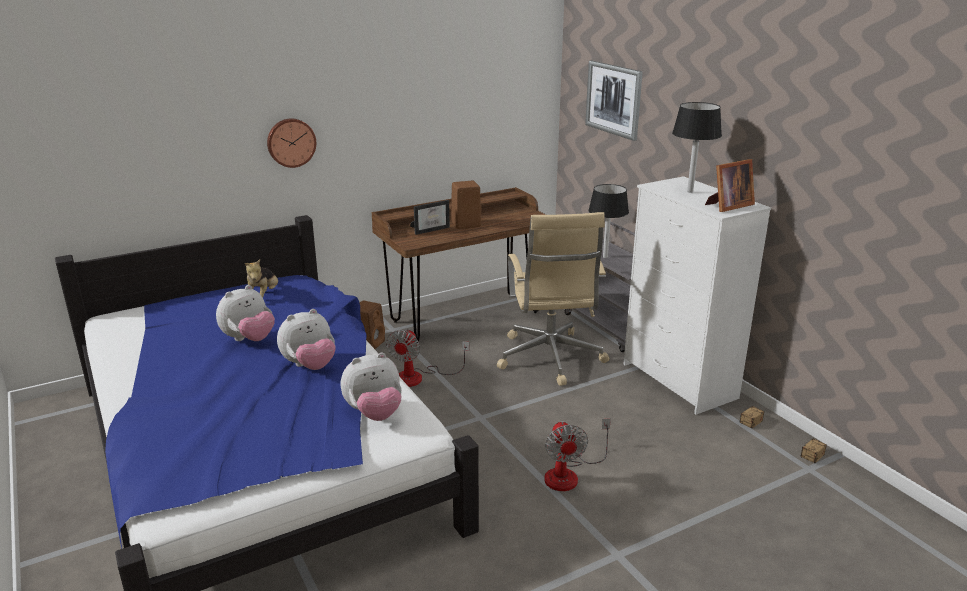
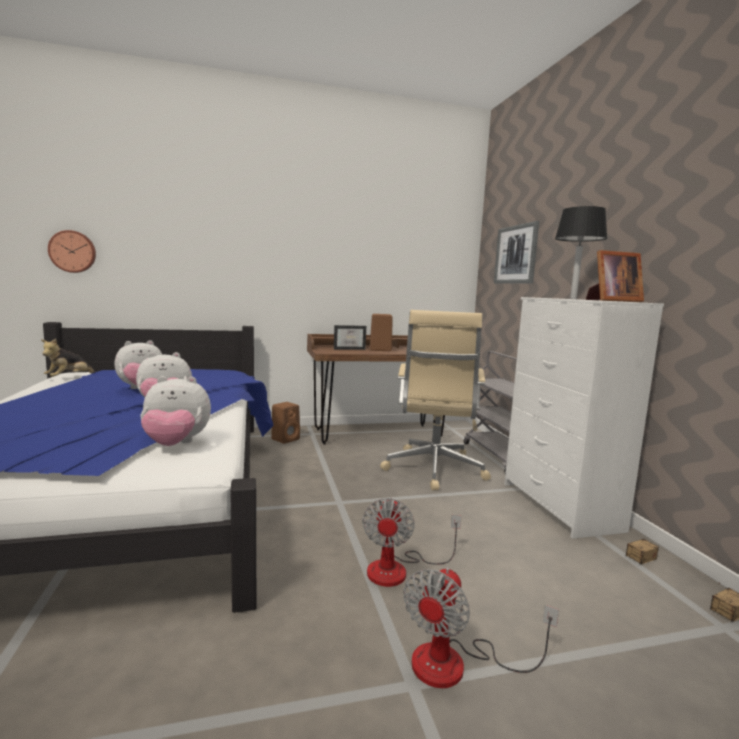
camera: 15 degrees right, 15 degrees down
(263, 296) = (192, 374): plush toy -> plush toy (69, 378)
(291, 142) = (247, 267): wall clock -> wall clock (73, 251)
(418, 377) = (307, 465): fan -> fan (457, 664)
(605, 257) = (498, 386): black table lamp -> none

